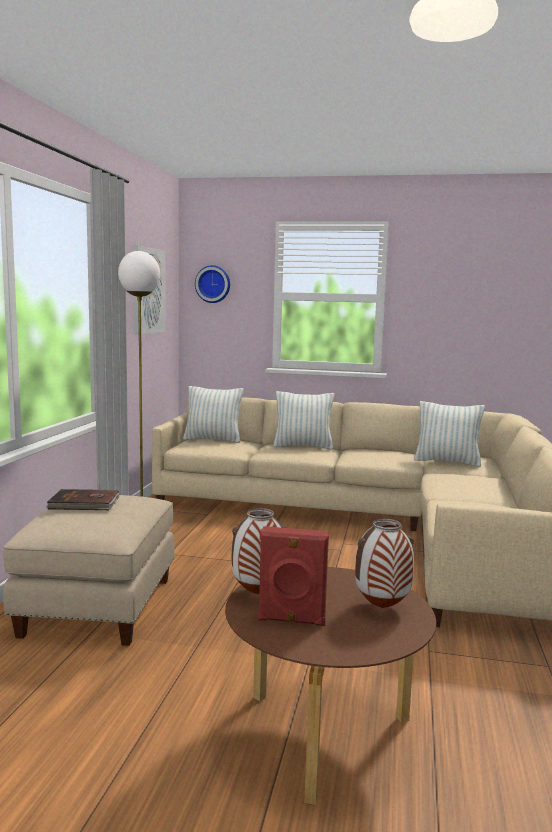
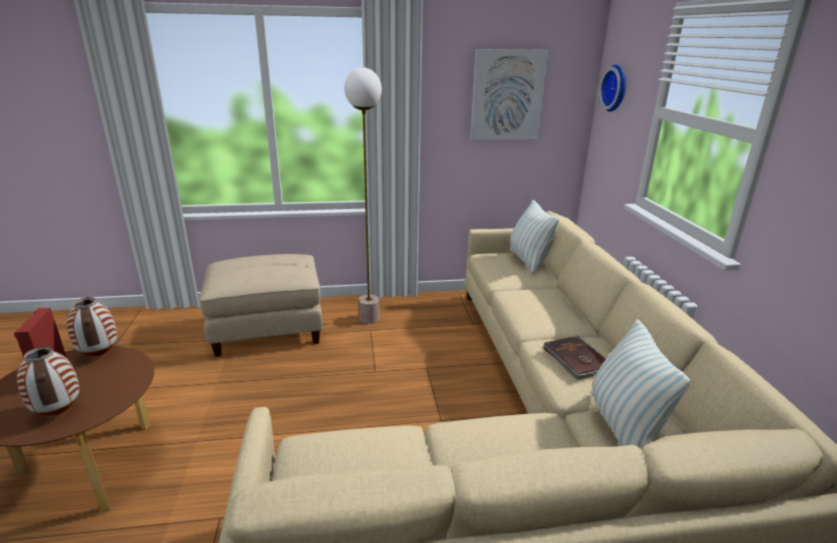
camera: 70 degrees right, 15 degrees up
(84, 503) = (262, 260): brown book -> brown book (576, 360)
(303, 446) = (562, 307): pillow -> none

